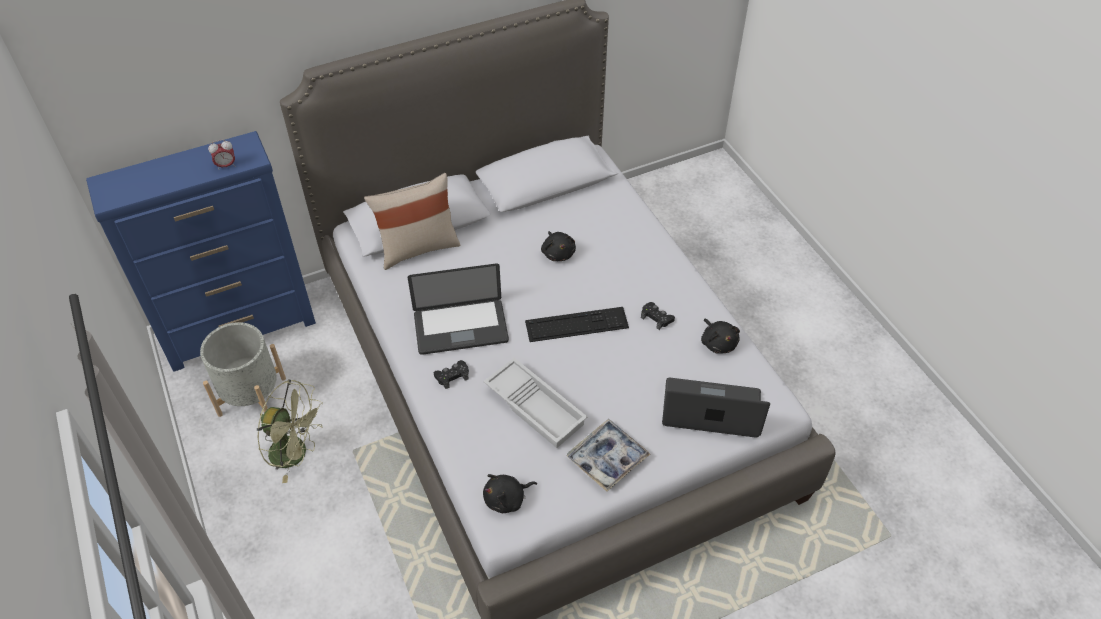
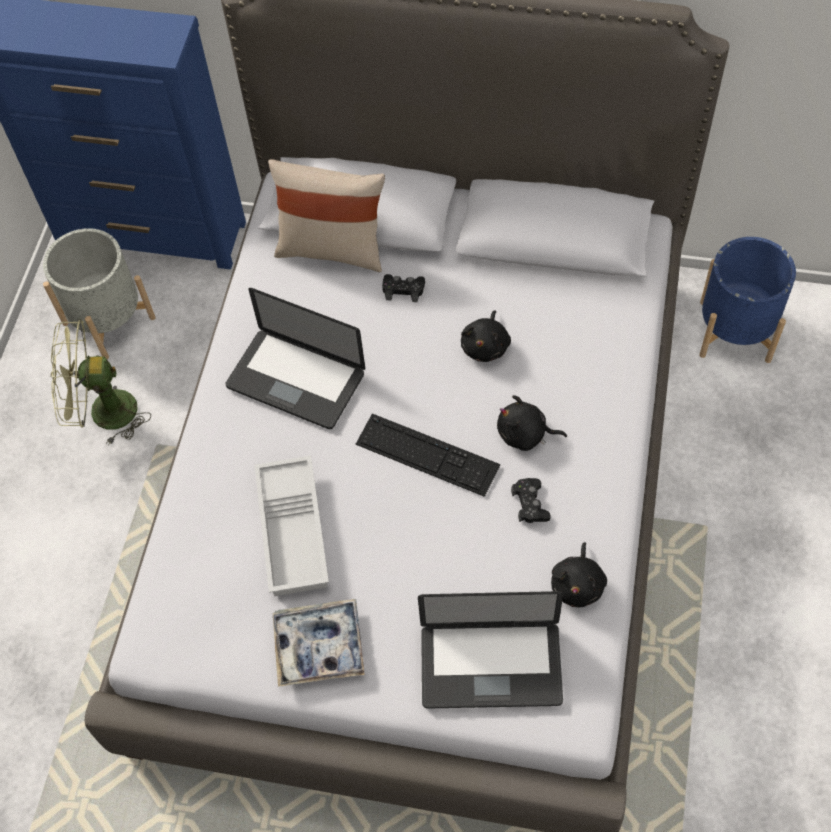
camera: 40 degrees right, 10 degrees up
(226, 166) = (130, 48): alarm clock -> none
(296, 453) = (103, 413): green fan -> green fan turned 120 degrees clockwise
(452, 376) = (239, 435): black game controller -> black game controller (403, 290)
(507, 499) = (176, 621): black plush toy -> black plush toy (525, 434)
(650, 207) = (735, 331): none -> blue planter
(711, 409) = (491, 666): laptop -> laptop turned 135 degrees clockwise

